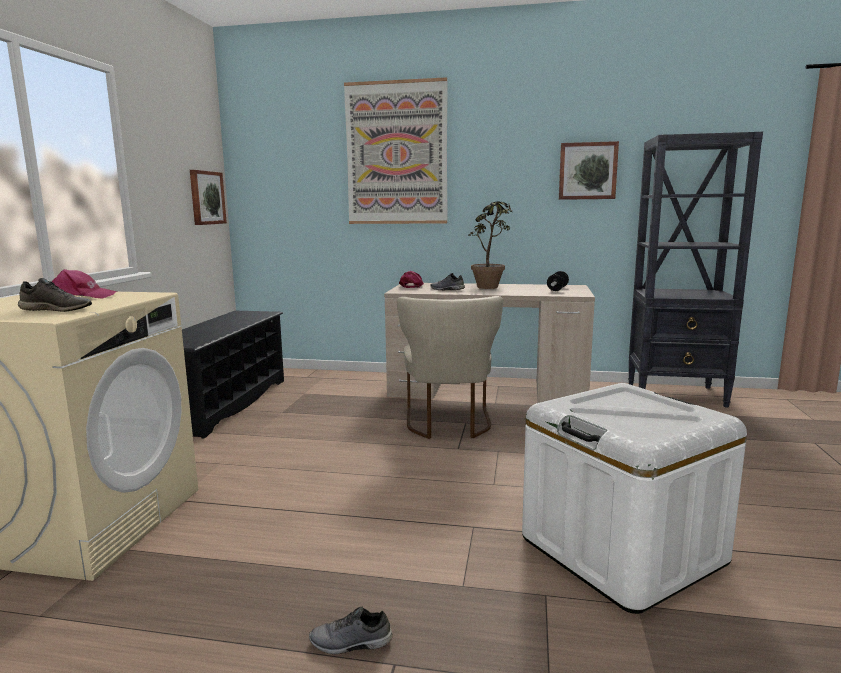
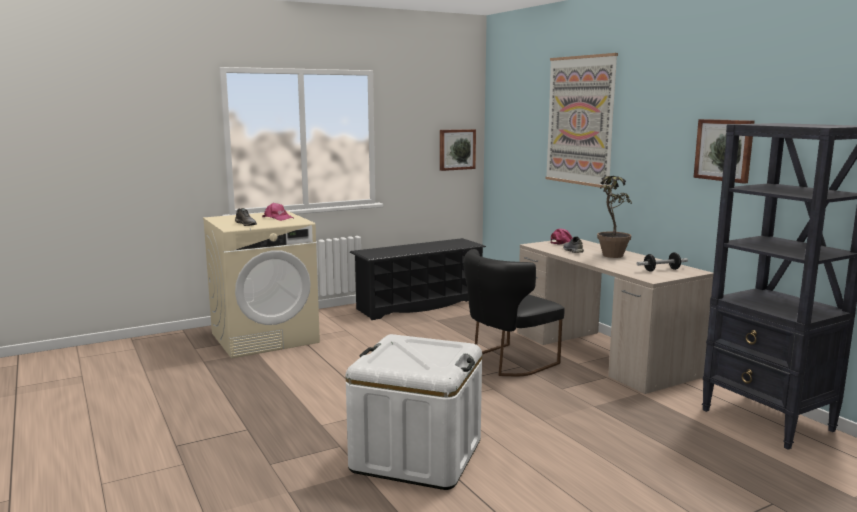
camera: 50 degrees right, 0 degrees up
(350, 643) = (250, 417): grey shoe -> none
(448, 424) = (507, 363): beige chair -> black chair

